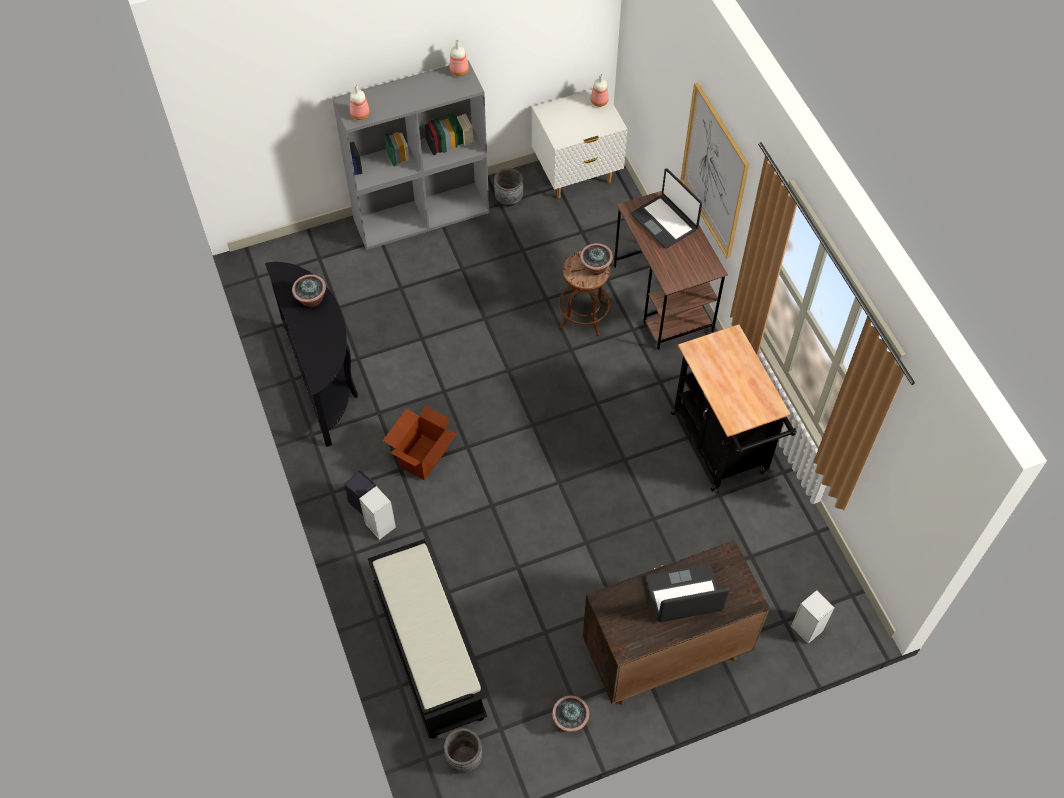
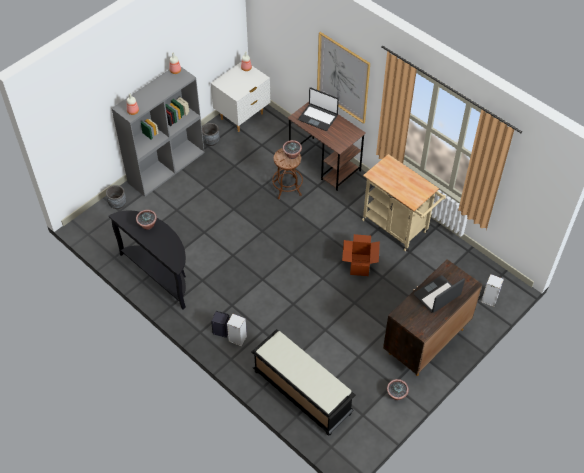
camera: 25 degrees left, 5 degrees down
(422, 457) = (240, 294): cardboard box -> cardboard box (359, 265)
(464, 758) = (352, 438): grey planter -> grey planter (118, 204)
(722, 448) = (398, 228): black cart -> beige cart

